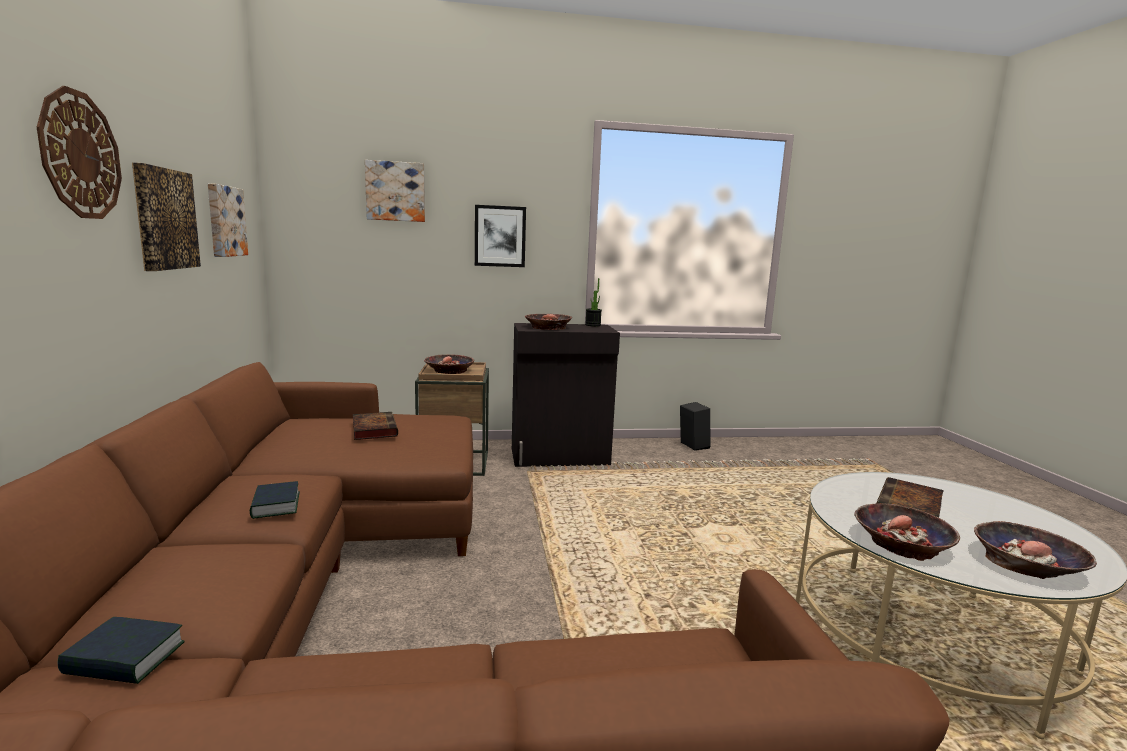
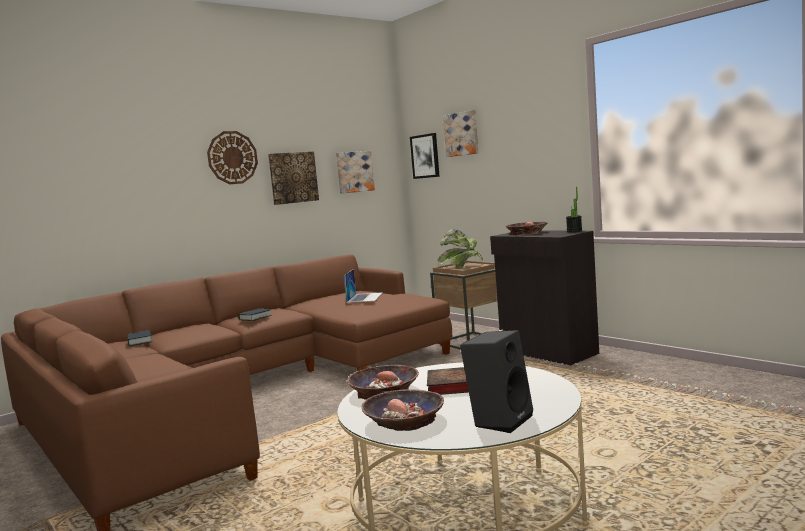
camera: 60 degrees right, 5 degrees down
(373, 429) = (364, 297): book -> laptop
(449, 370) = (462, 267): bowl -> potted plant
(500, 236) = (524, 157): picture -> picture (425, 156)
(692, 446) = (694, 370): black speaker -> black speaker (499, 420)

